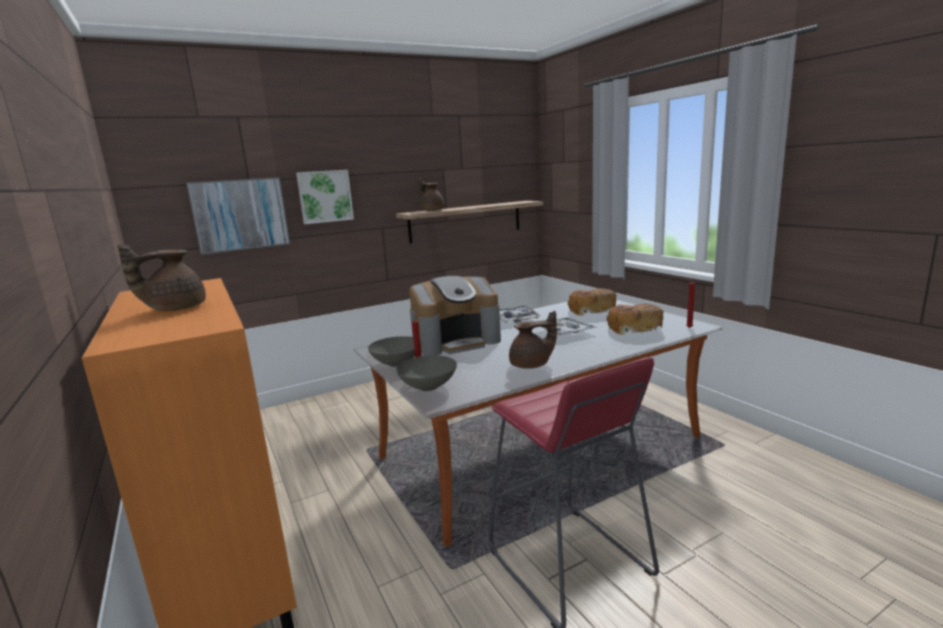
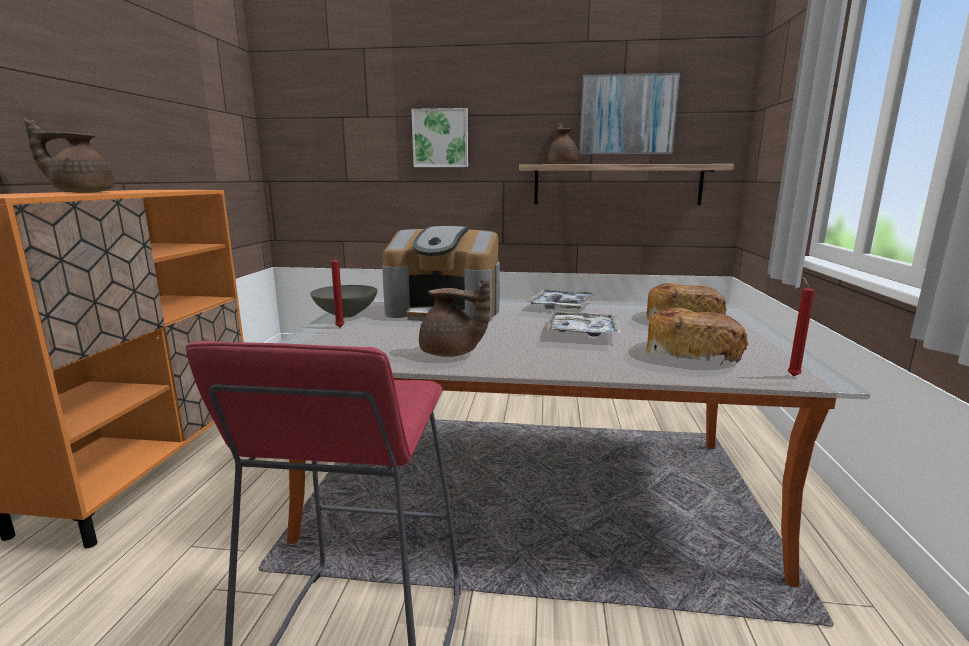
camera: 35 degrees right, 0 degrees up
(240, 214) = (355, 151): picture -> picture (627, 115)
(429, 387) = (310, 341): grey bowl -> none

